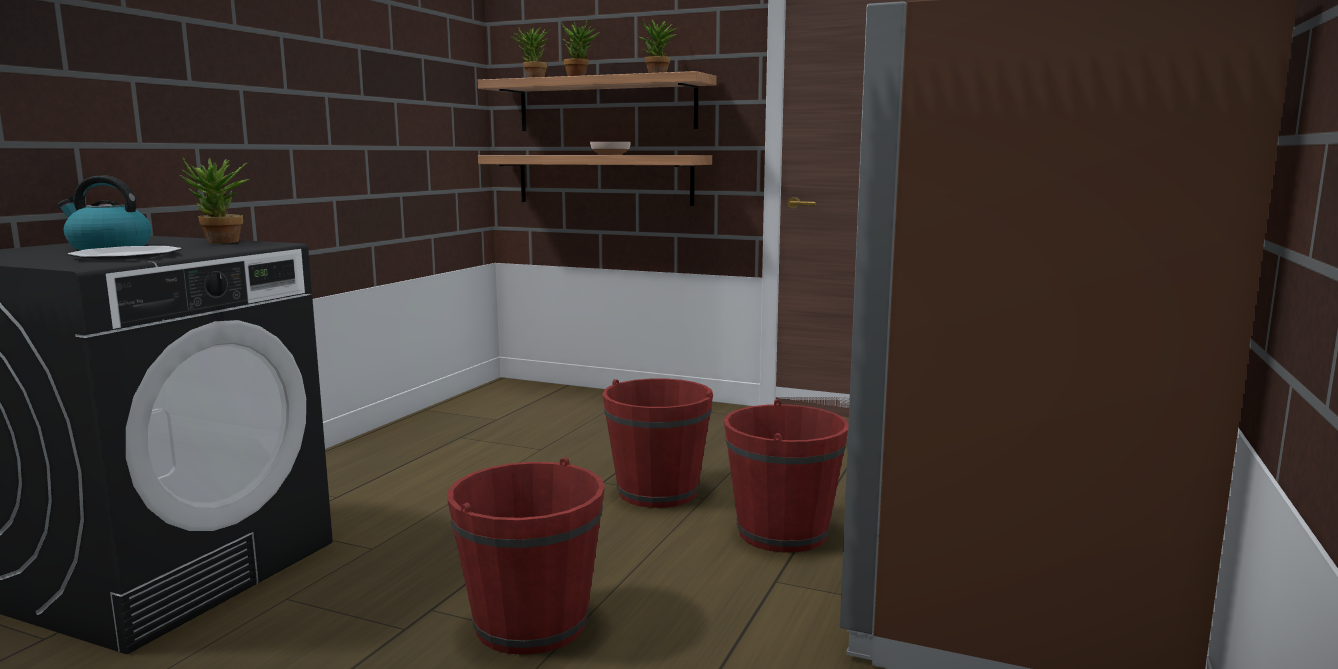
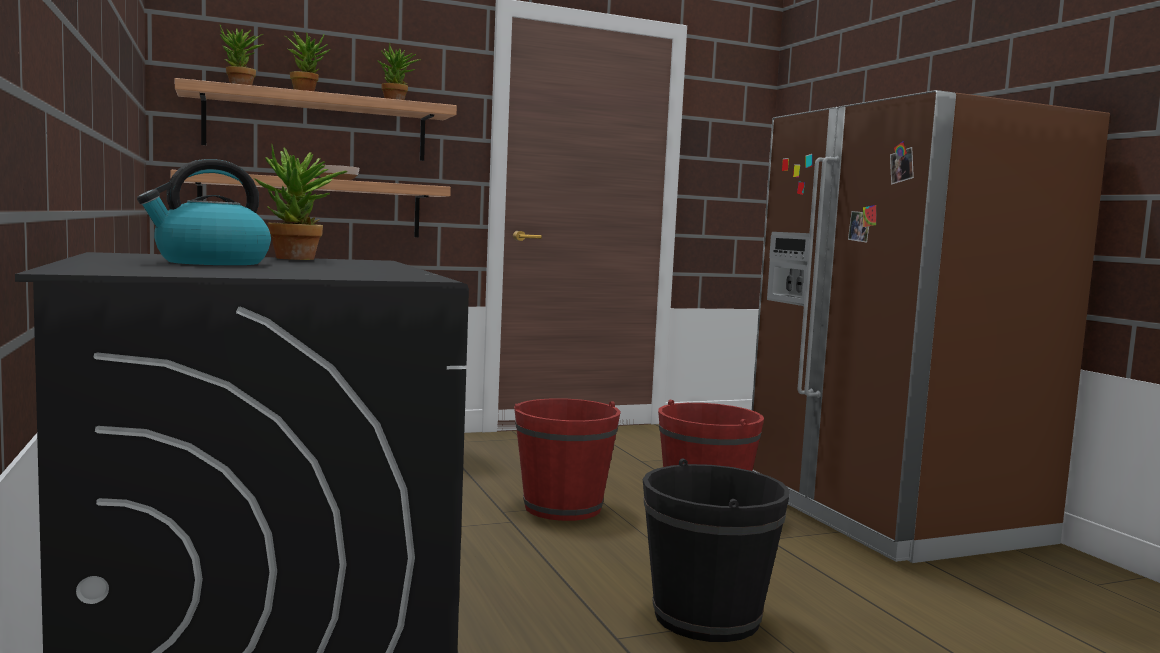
camera: 45 degrees left, 5 degrees down
(126, 256) = (351, 270): plate -> none
(531, 624) = (706, 617): red bucket -> black bucket

